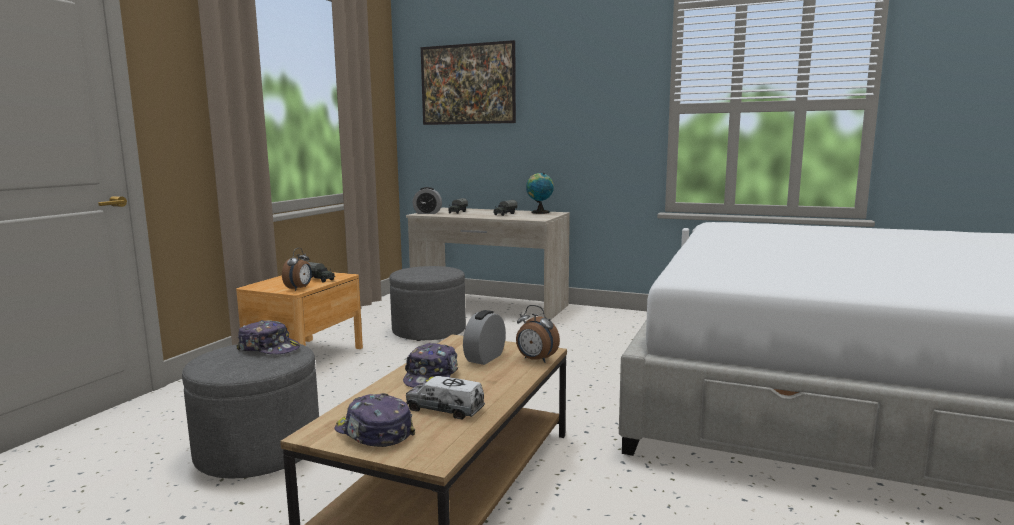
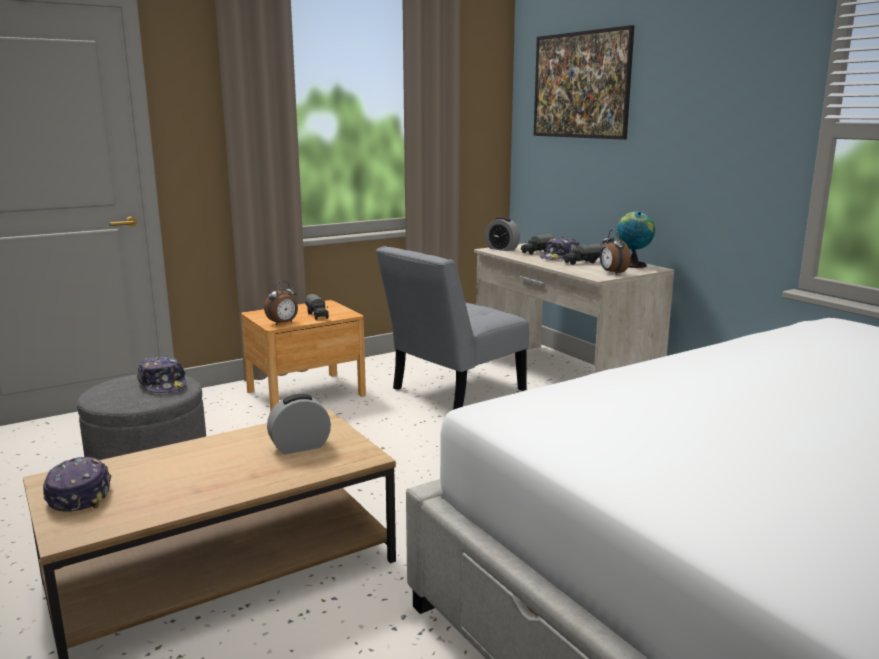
camera: 35 degrees right, 5 degrees up
(429, 331) = (453, 391): grey ottoman -> grey chair
(431, 376) = (220, 453): cap -> cap (560, 257)
(445, 409) = (164, 491): toy truck -> none
(535, 360) = (337, 464): alarm clock -> alarm clock (612, 273)

